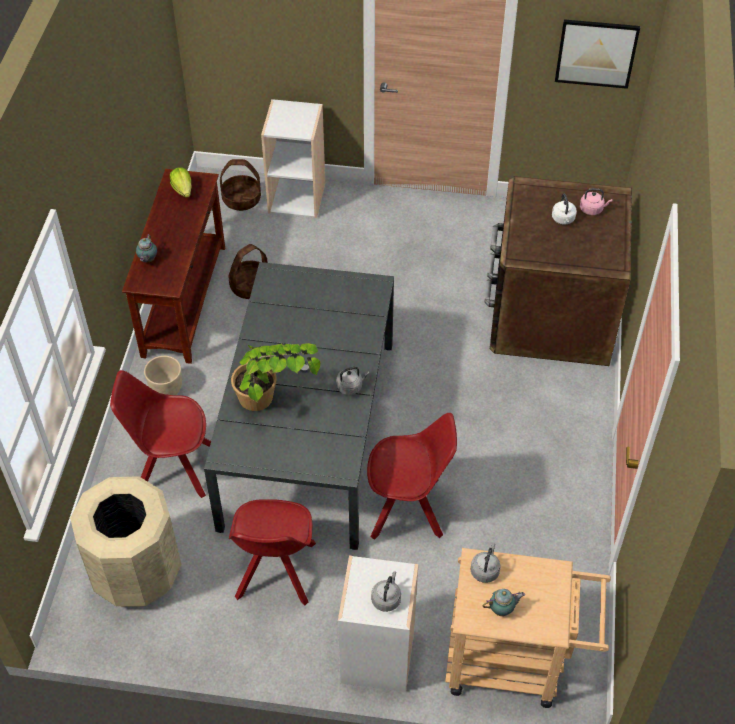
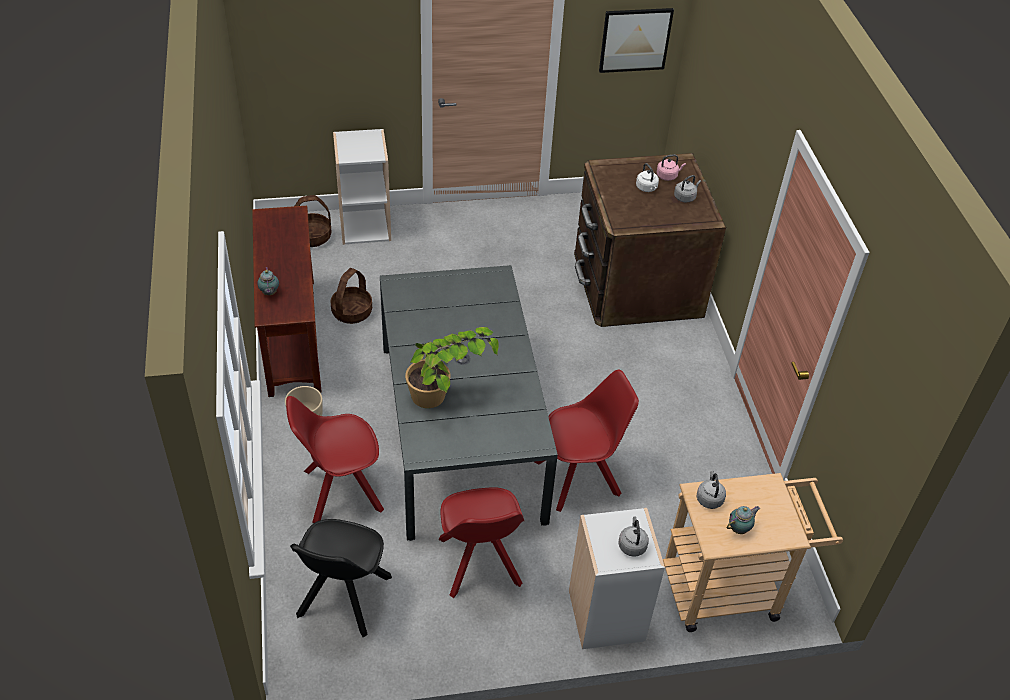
camera: 20 degrees left, 5 degrees down
(136, 573) = (343, 598): beige trash can -> black chair
(183, 190) = (278, 225): lettuce -> none
(351, 386) = (513, 368): grey kettle -> grey kettle (685, 197)

